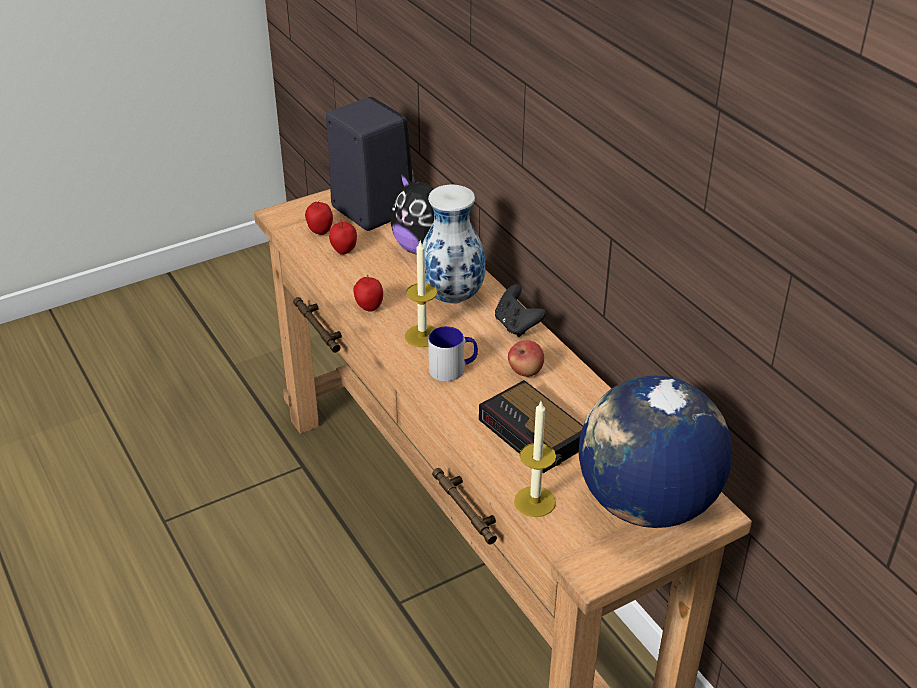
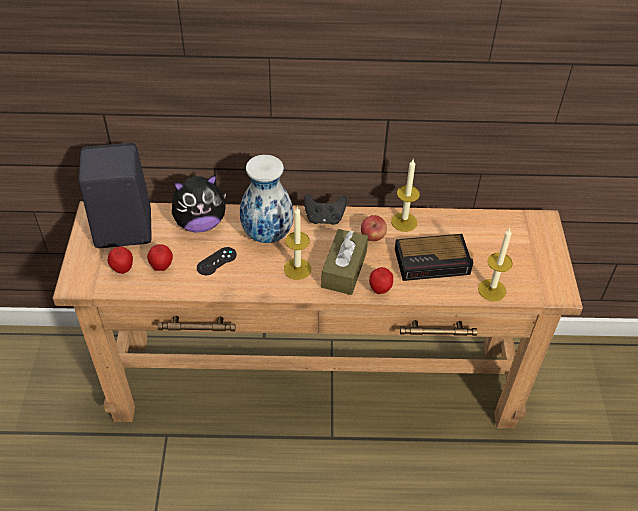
camera: 60 degrees left, 10 degrees up
(369, 308) = (243, 283): apple -> apple (380, 290)
(382, 280) = (216, 261): none -> black game controller
(453, 369) = (344, 269): mug -> brown tissue box
(575, 387) = (404, 222): none -> candle
(646, 504) = (522, 244): globe -> none

